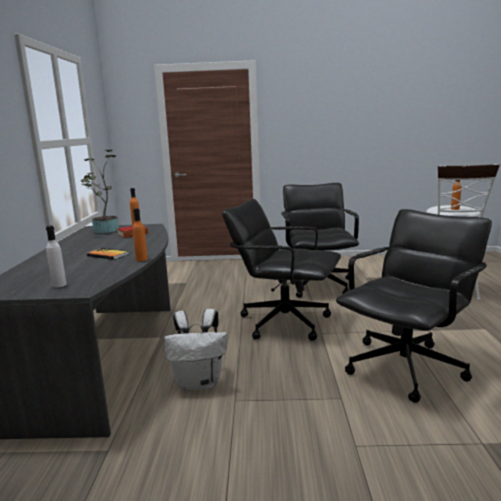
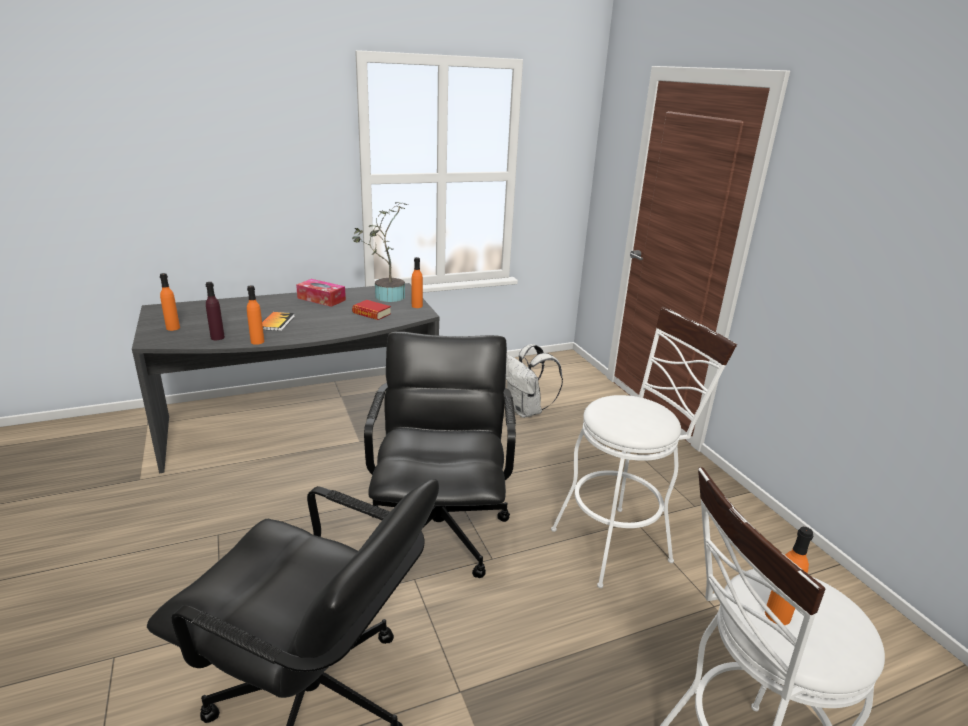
camera: 65 degrees right, 10 degrees up
(59, 285) = (173, 328): white bottle -> orange bottle
(76, 244) = (321, 299): none -> tissue box
(112, 270) = (217, 337): none -> purple bottle
(199, 383) = (255, 499): white backpack -> white backpack (527, 411)
(318, 285) = (619, 542): black office chair -> white stool

